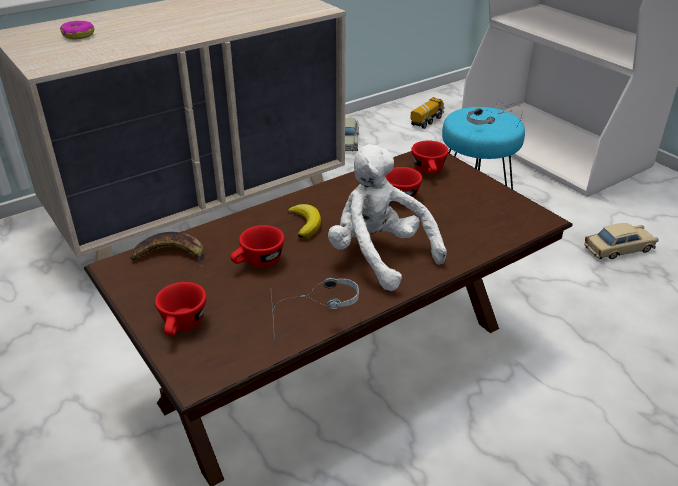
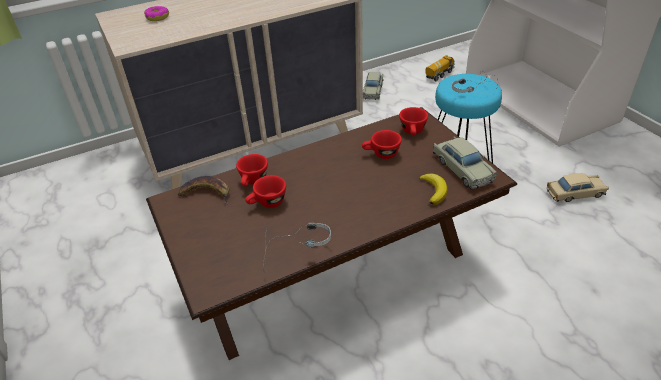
camera: 10 degrees right, 5 degrees up
(183, 326) = (205, 251): red cup -> red cup (253, 181)
(305, 223) = (308, 172): banana -> banana (434, 190)
(379, 255) = (358, 202): white plush toy -> none
(502, 211) = (462, 169): none -> beige toy car

